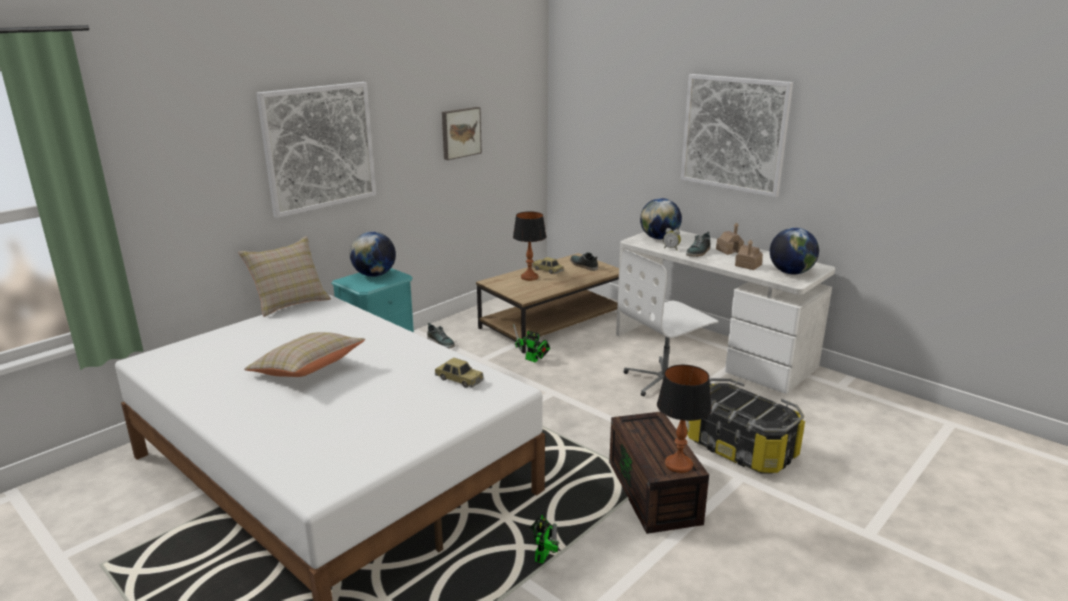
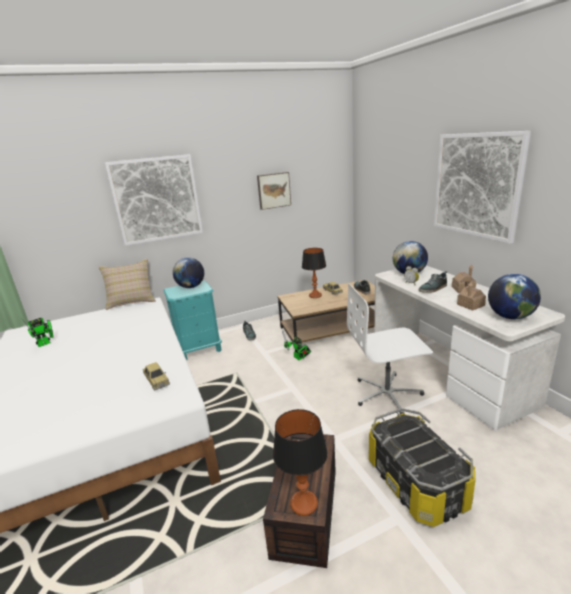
camera: 25 degrees right, 0 degrees up
(307, 370) = (80, 354): beige pillow -> none
(543, 555) = (170, 553): toy robot -> toy robot (46, 343)

